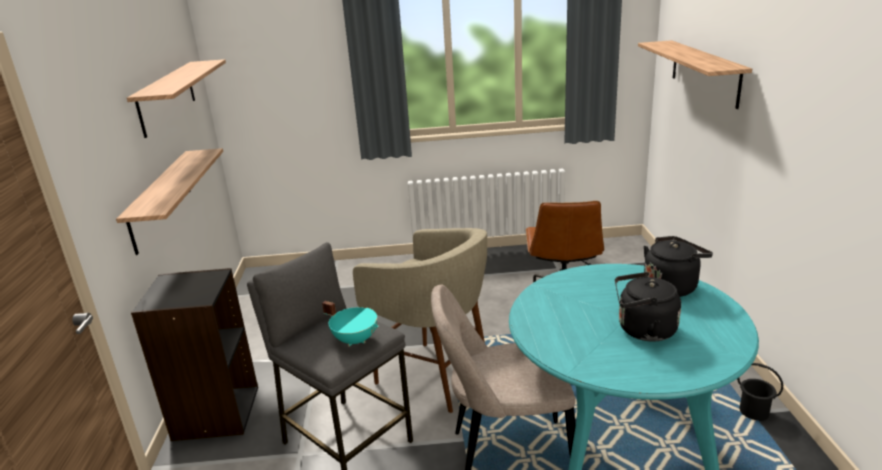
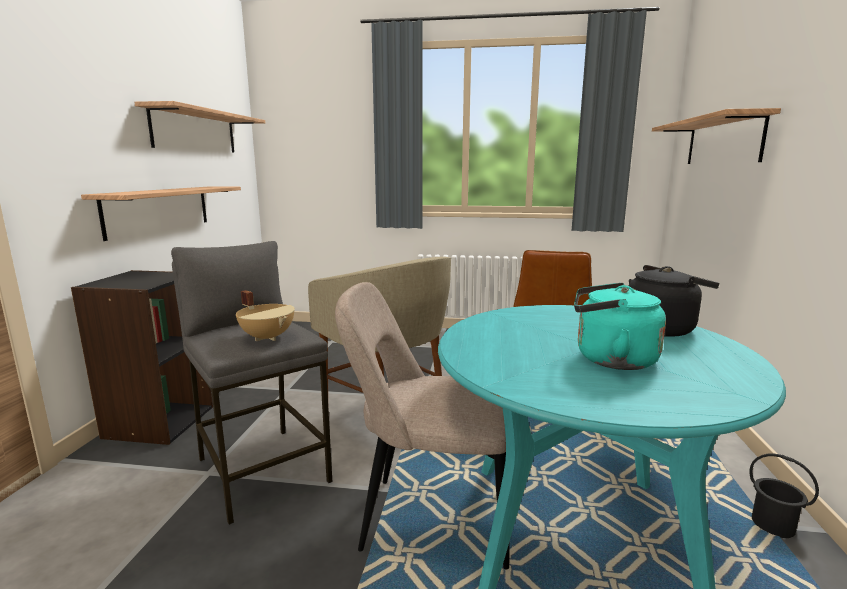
camera: 10 degrees right, 10 degrees down
(356, 339) = (268, 337): turquoise cooking pot -> beige cooking pot
(643, 330) = (610, 359): black kettle -> turquoise kettle

